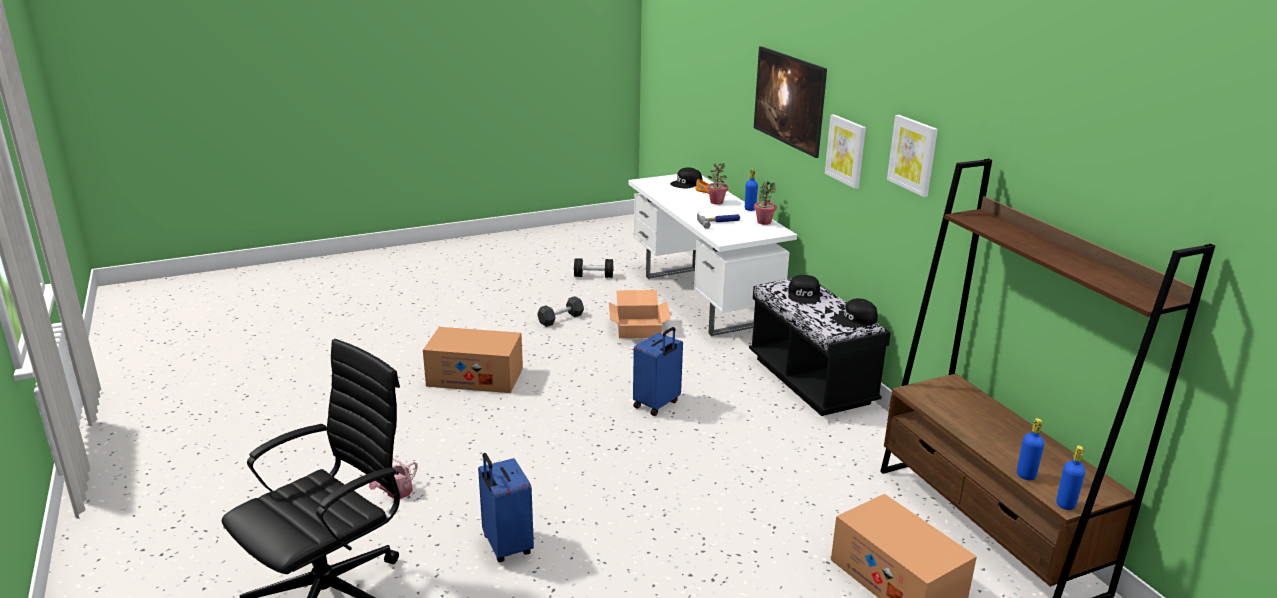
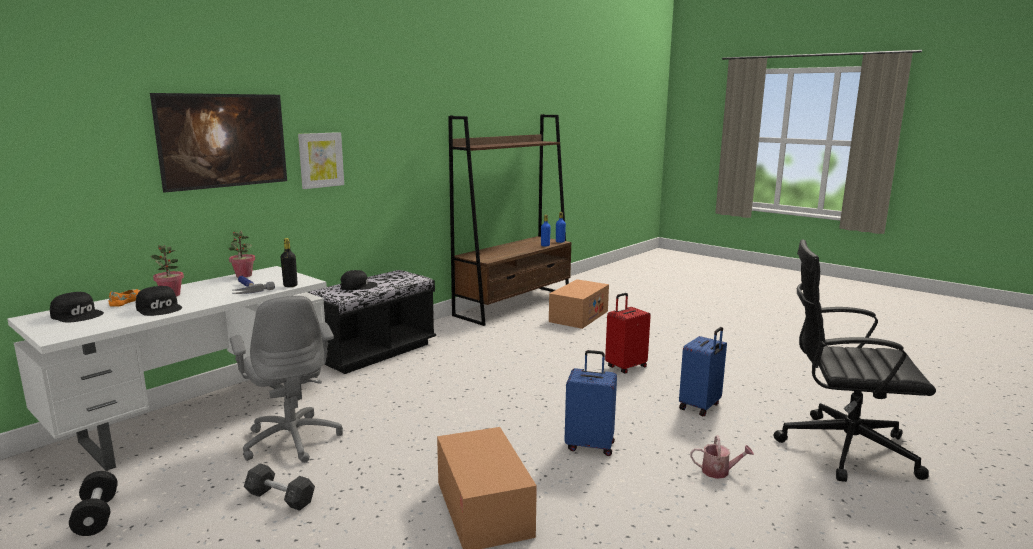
camera: 115 degrees left, 10 degrees down
(637, 327) = (292, 439): cardboard box -> grey office chair
(655, 539) = (625, 367): none -> red suitcase
(657, 404) = (459, 397): blue suitcase -> blue suitcase (590, 445)
(714, 234) = (290, 285): none -> black bottle
(750, 209) = (197, 283): blue bottle -> none
(856, 319) = (395, 273): black cap -> black cap (160, 308)
(913, 155) = (388, 136): picture -> none

